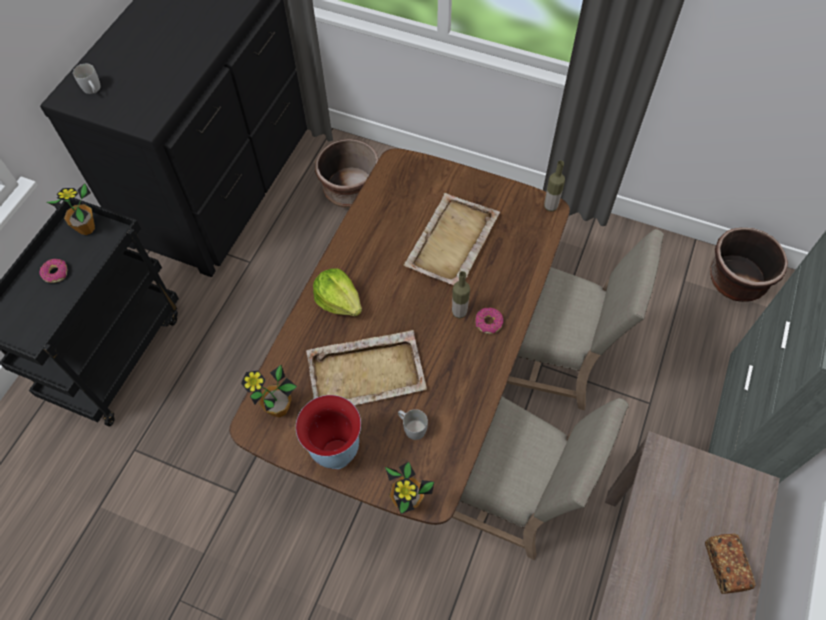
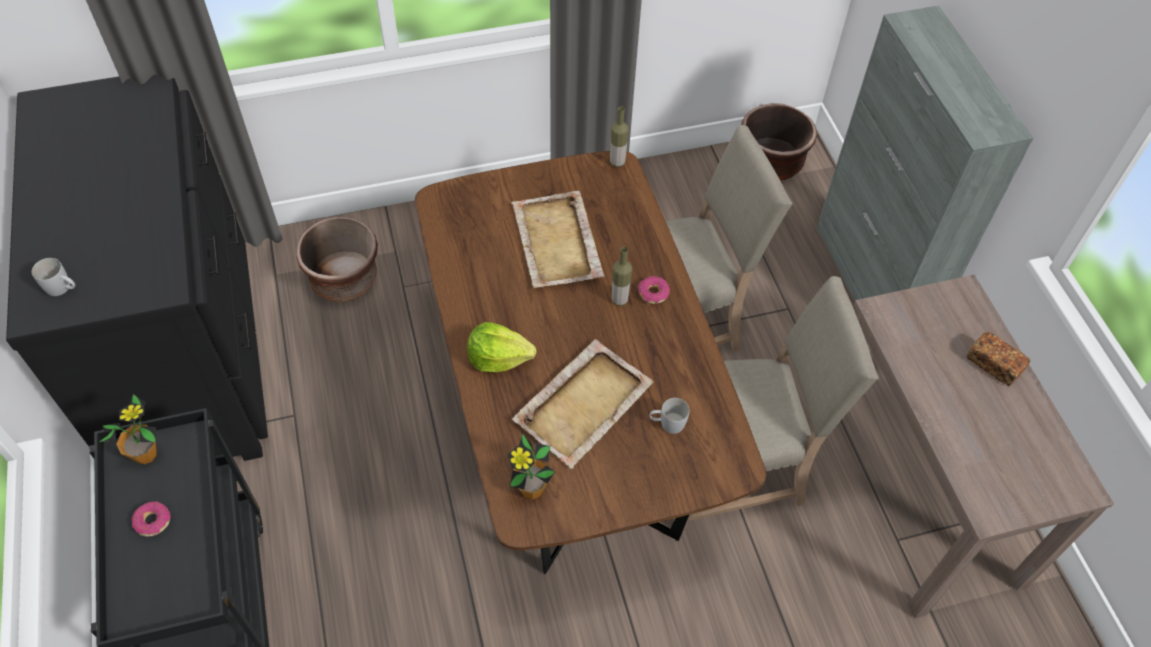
camera: 40 degrees left, 5 degrees down
(336, 455) = (622, 492): vase -> none
(407, 501) = (719, 486): potted plant -> none

